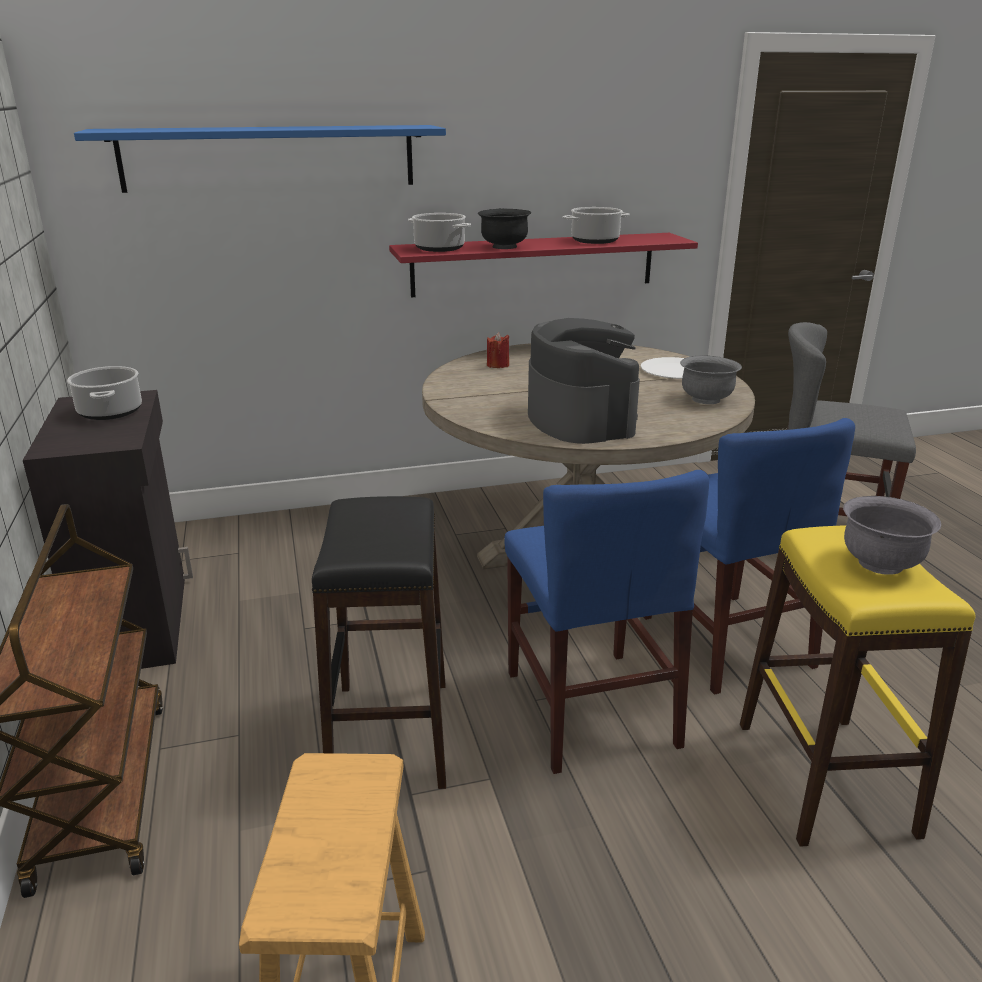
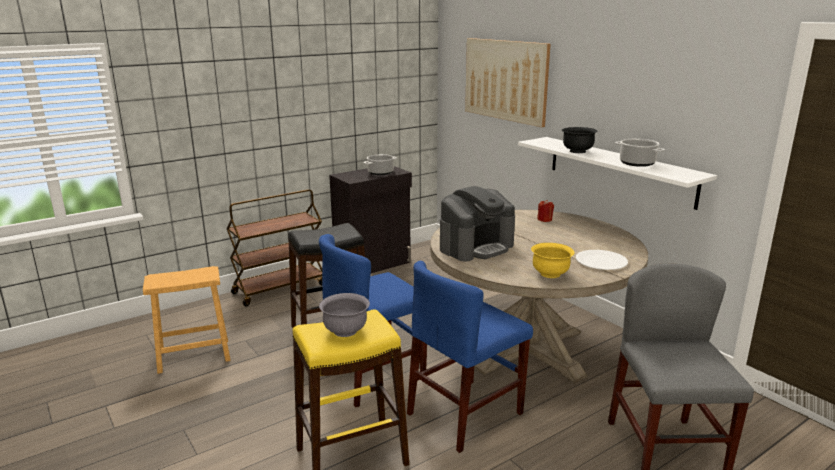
camera: 70 degrees right, 5 degrees down
(270, 158) = (505, 80): blue shelf -> picture
(440, 248) = (550, 143): cooking pot -> none
(534, 264) = (619, 170): red shelf -> white shelf
(706, 400) = (550, 274): grey bowl -> yellow bowl

